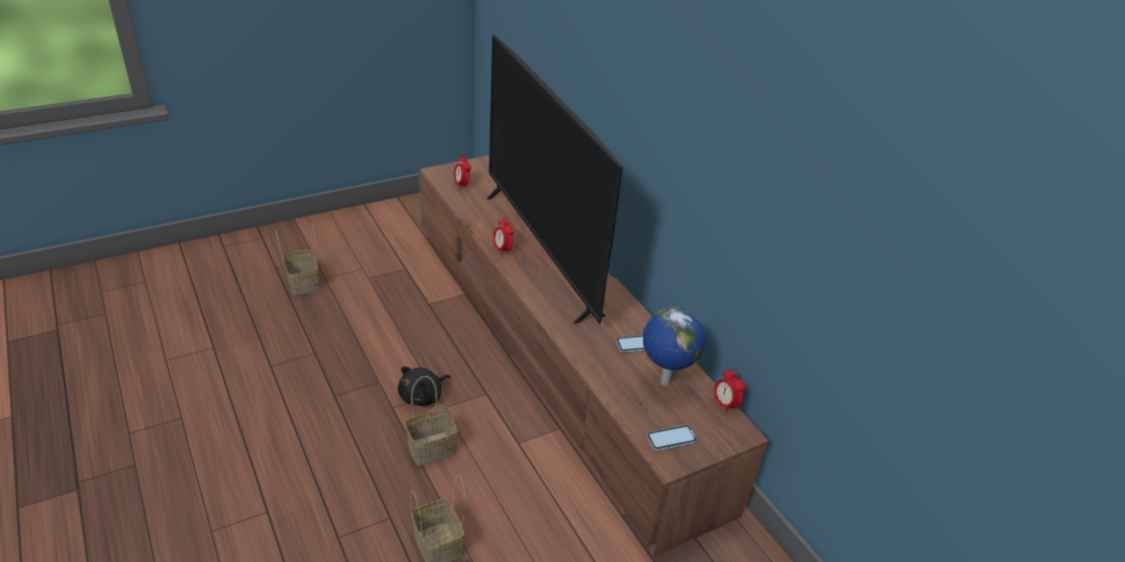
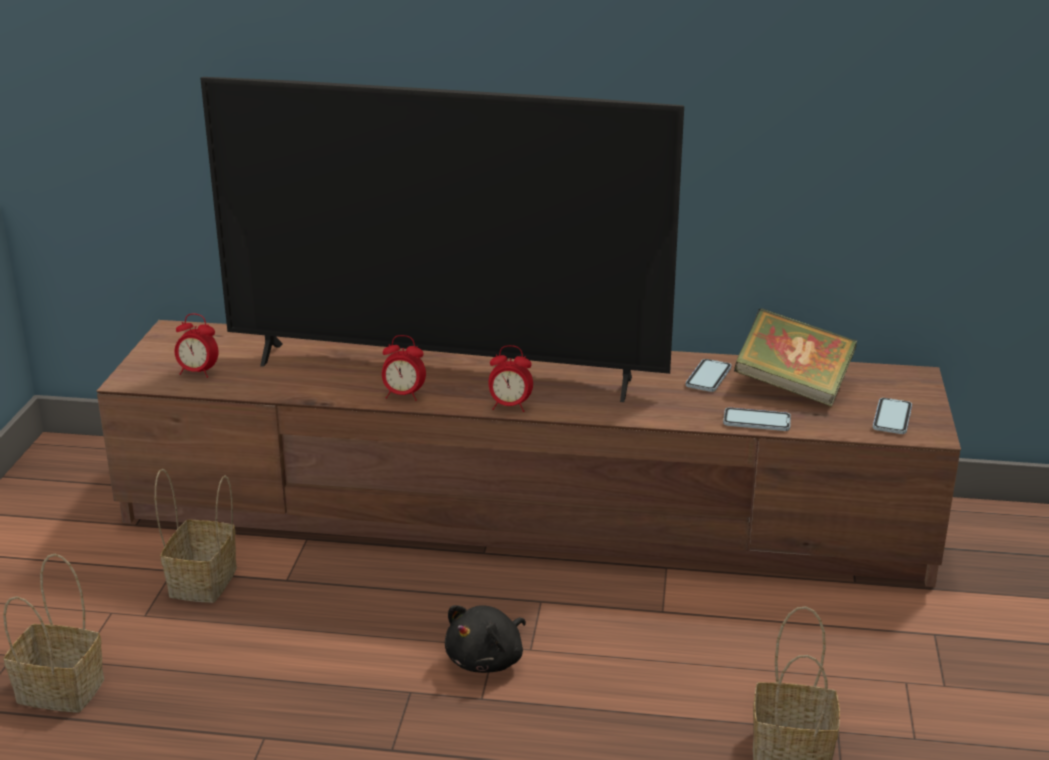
camera: 50 degrees left, 10 degrees down
(423, 396) = (487, 660): black plush toy -> black plush toy turned 45 degrees clockwise
(430, 449) = (604, 693): basket -> basket (203, 583)
(605, 382) = (756, 421): none -> phone
(664, 382) = (792, 387): globe -> book
(725, 405) = (863, 368): alarm clock -> alarm clock (510, 406)

